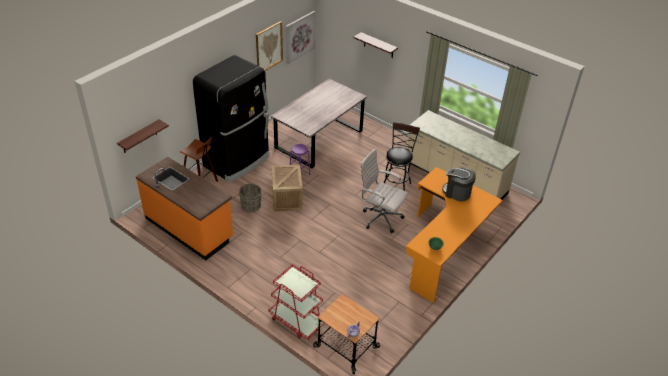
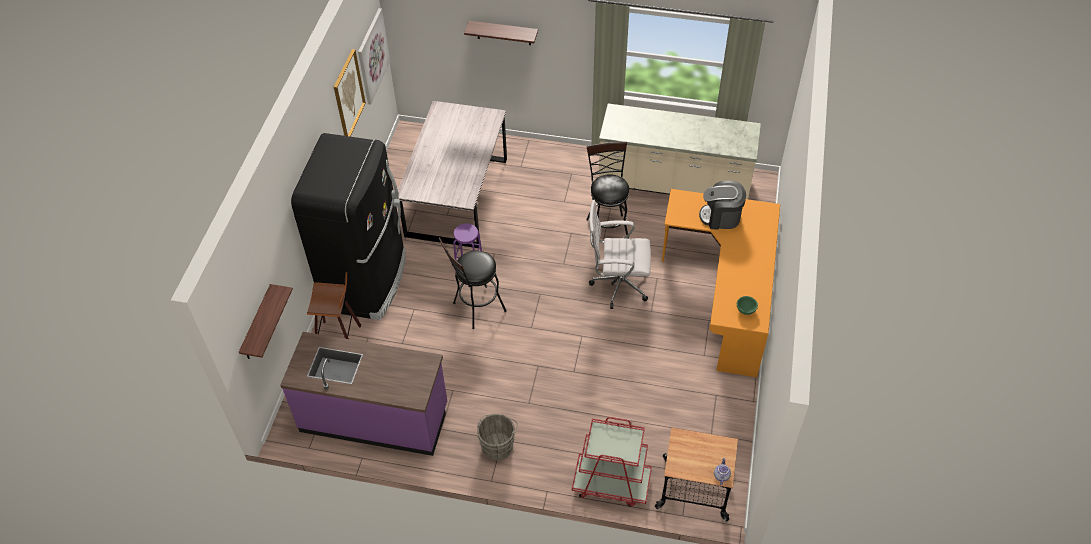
camera: 25 degrees left, 10 degrees up
(189, 228) = (374, 417): orange counter -> purple counter
(252, 205) = (437, 342): grey bucket -> grey bucket (498, 445)
(286, 197) = (475, 309): crate -> black stool

